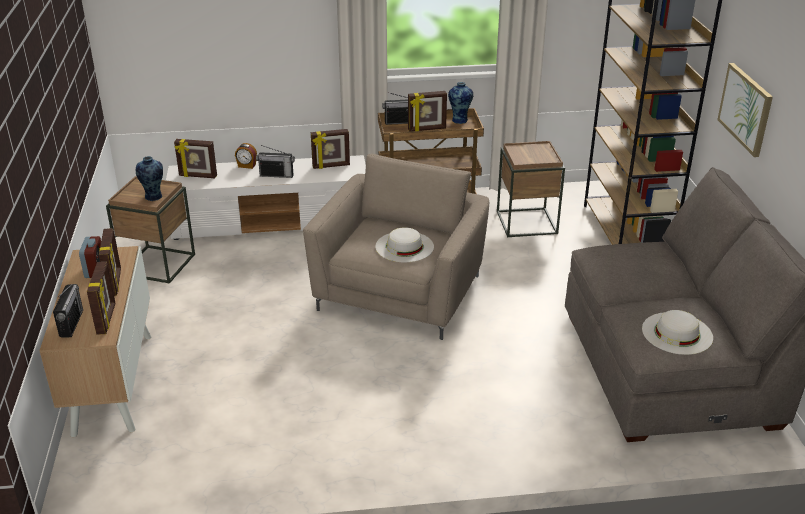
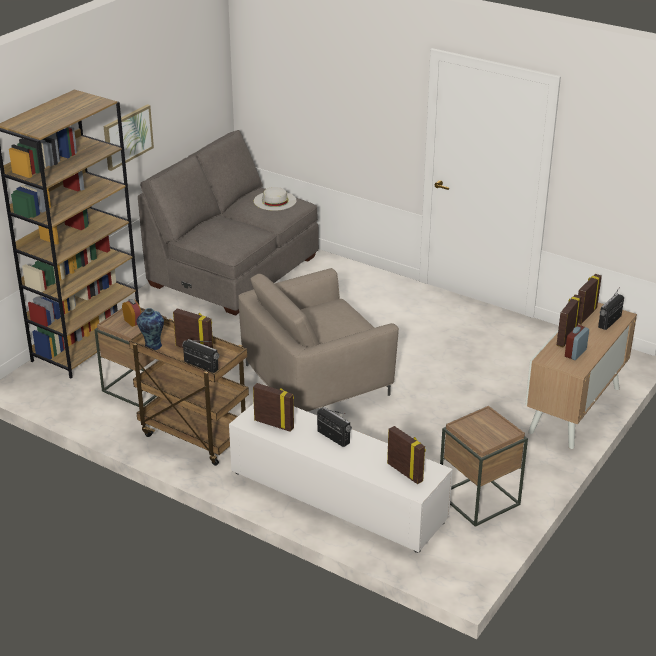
camera: 140 degrees left, 0 degrees up
(153, 197) = (481, 420): vase -> none
(247, 166) = (347, 463): alarm clock -> alarm clock (133, 321)
(404, 246) = (329, 314): white hat -> none

